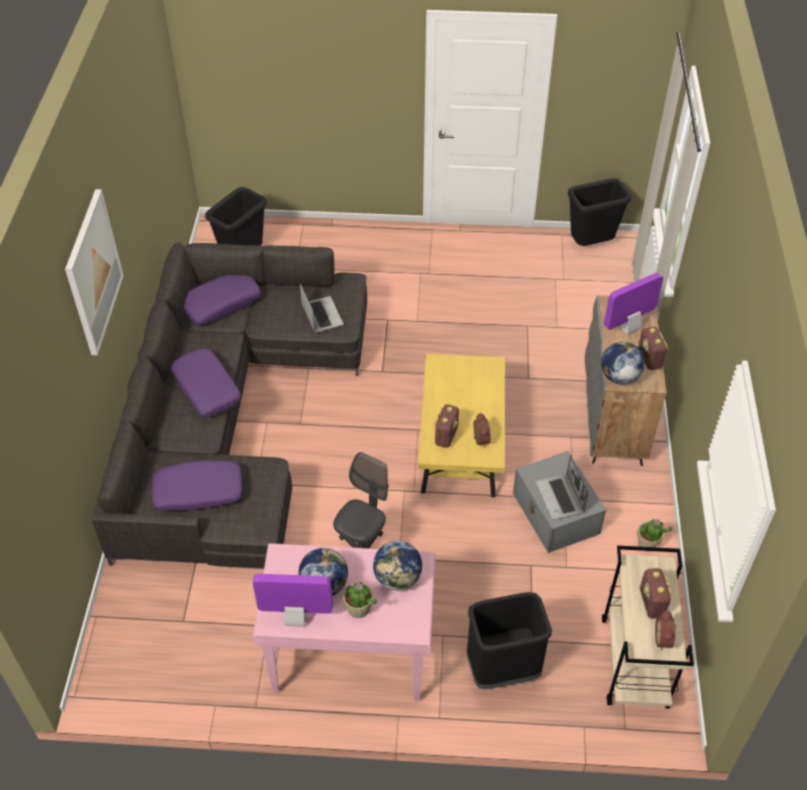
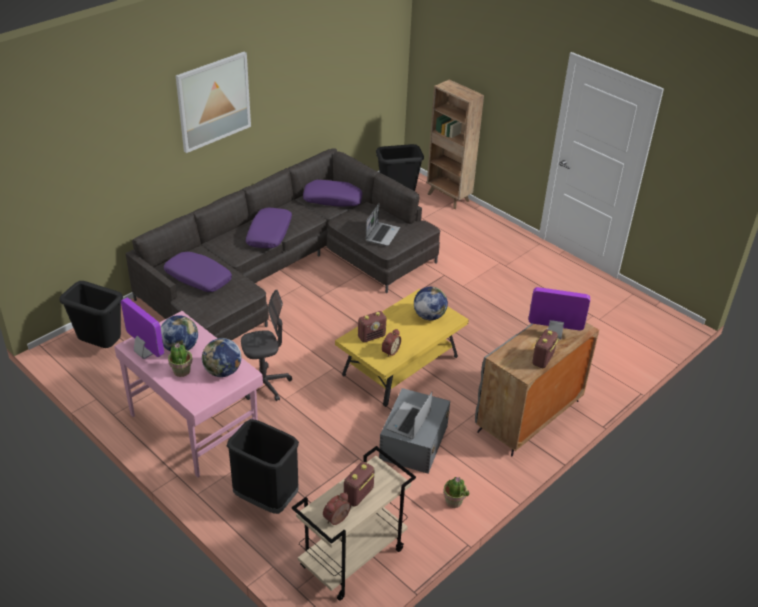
camera: 40 degrees right, 10 degrees down
(293, 228) = (448, 198): none -> brown bookcase
(590, 245) = (647, 311): black trash can -> black trash can (100, 346)
(619, 377) = (505, 356): globe -> globe (429, 316)

